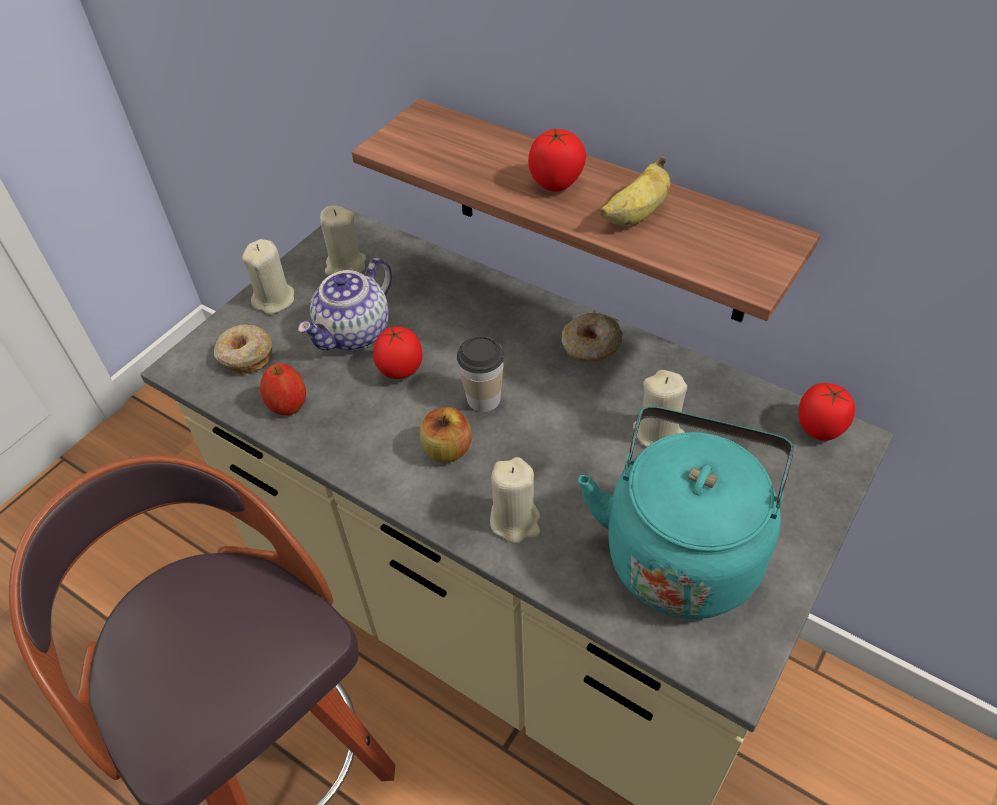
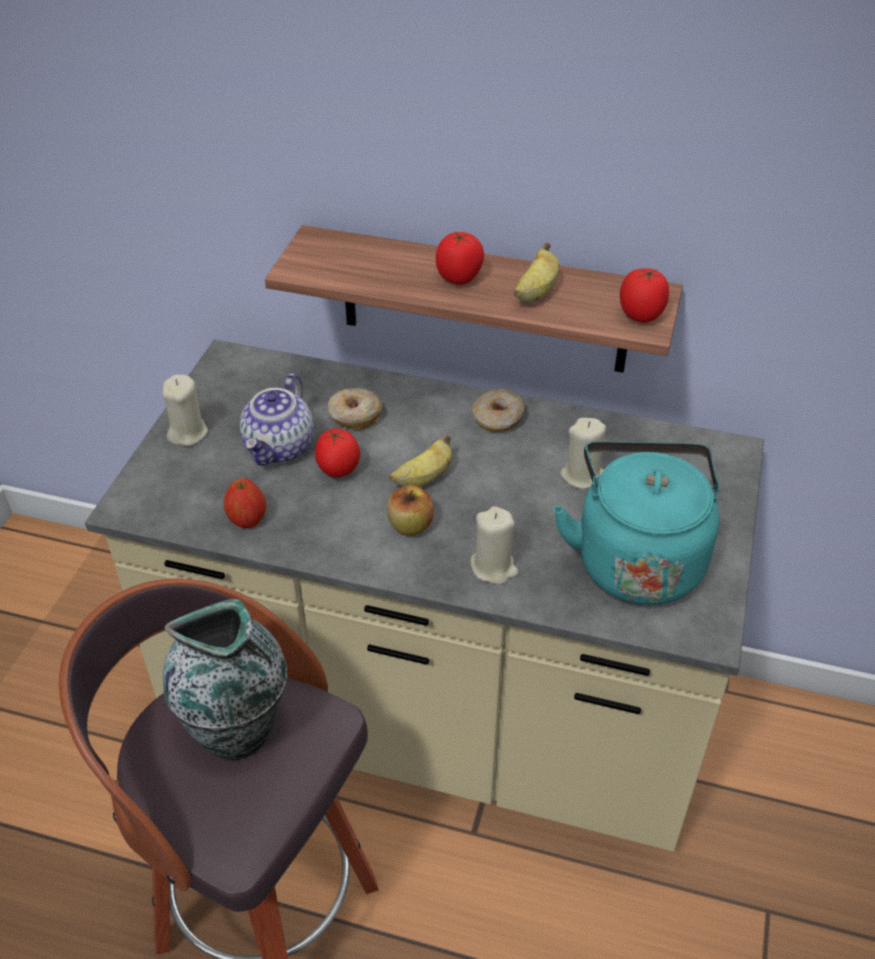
camera: 20 degrees left, 5 degrees down
(220, 623) = (238, 729): none -> vase
(245, 356) = (184, 486): donut -> donut (354, 416)
(345, 266) = (243, 391): beige candle -> none
(483, 398) = (423, 478): cup -> banana
(819, 428) = (707, 446): tomato -> tomato (640, 315)

